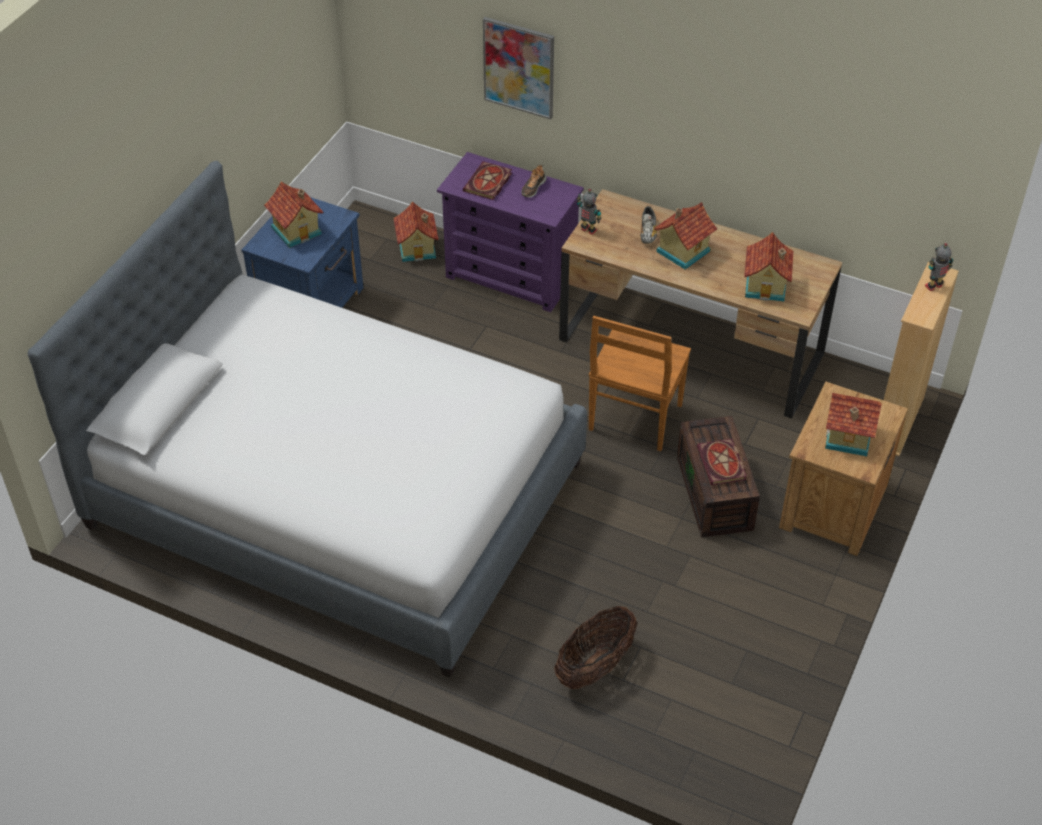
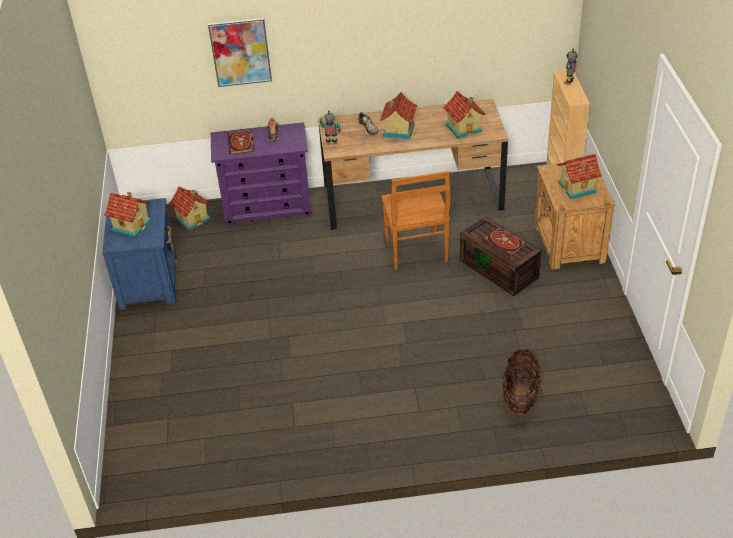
camera: 30 degrees left, 5 degrees down
(337, 494) = (269, 383): bed -> none

